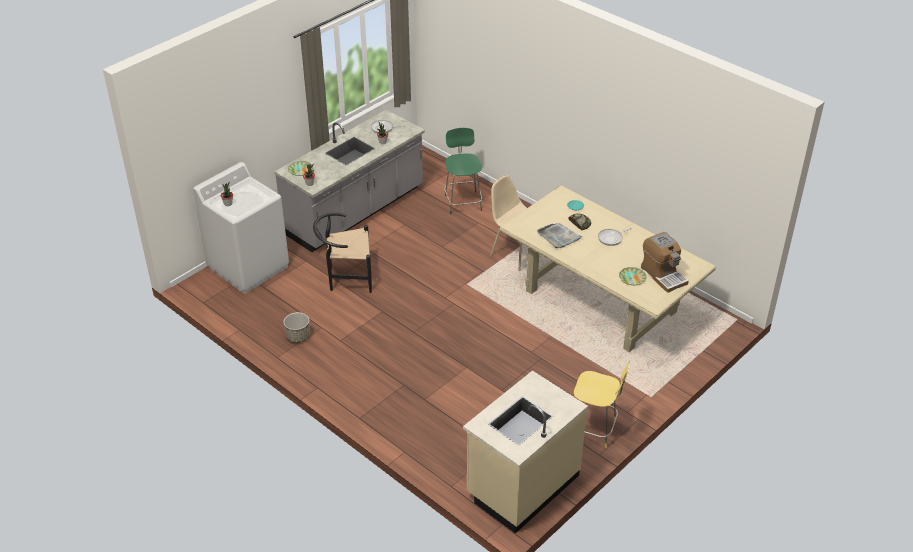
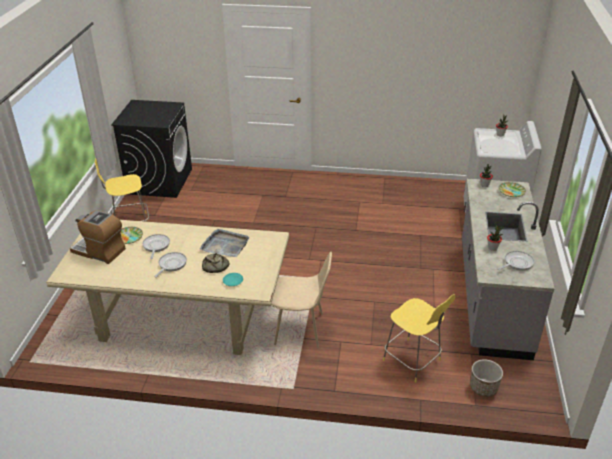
camera: 145 degrees right, 5 degrees down
(298, 336) = (389, 192): planter -> planter (483, 388)
(346, 278) = (414, 239): black chair -> none
(463, 201) = (413, 361): green stool -> yellow stool
(522, 485) = (159, 181): beige counter -> black washing machine
(614, 259) = (156, 246): none -> frying pan

